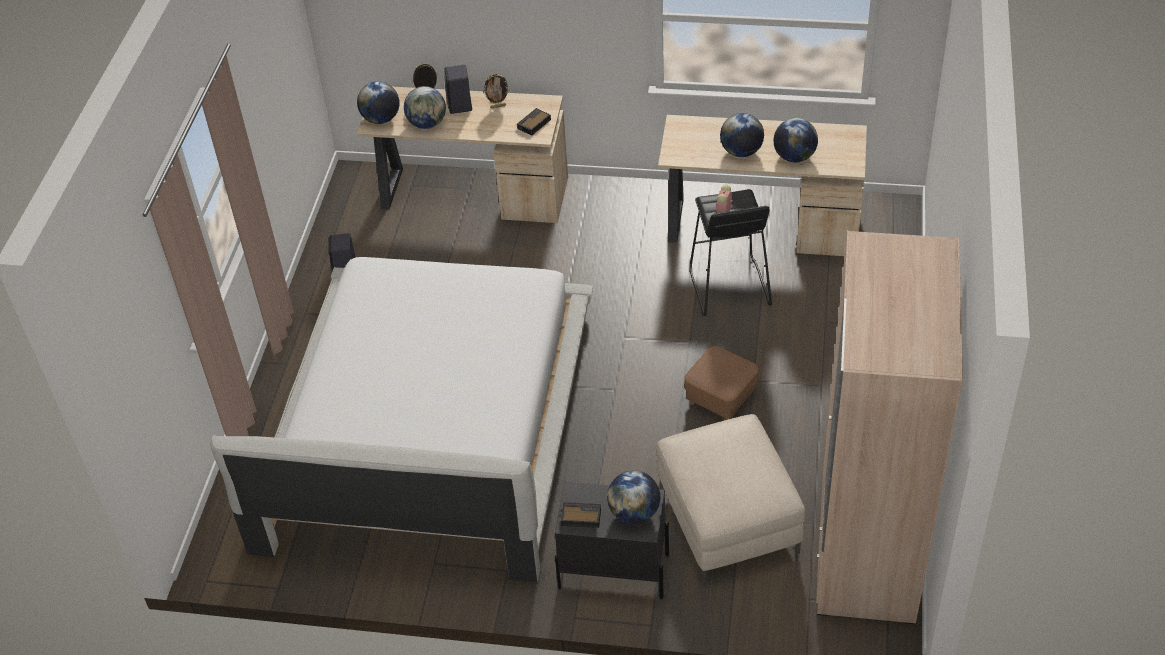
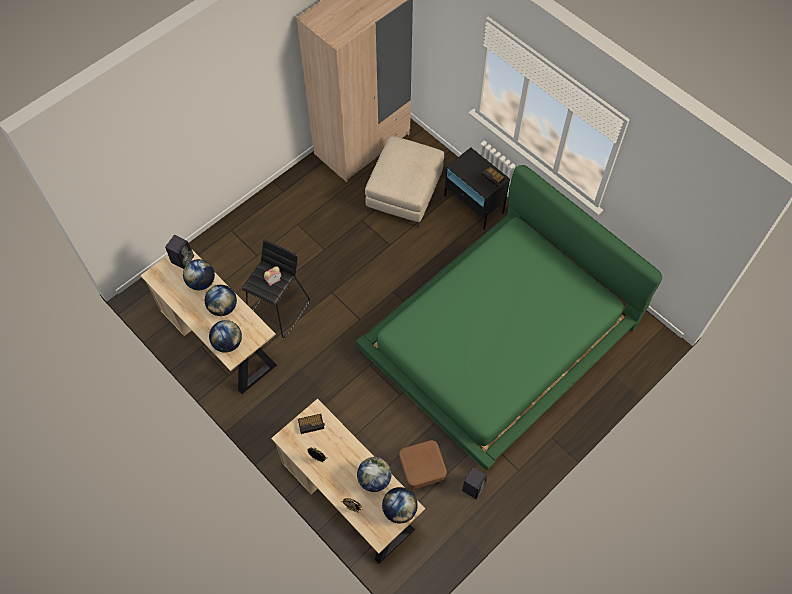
camera: 145 degrees left, 15 degrees up
(430, 426) = (500, 337): white bed -> green bed
(460, 106) = (340, 480): black speaker -> black speaker (183, 259)
(634, 513) = (468, 164): globe -> globe (228, 343)
(721, 398) = (349, 250): brown ottoman -> brown ottoman (422, 470)

